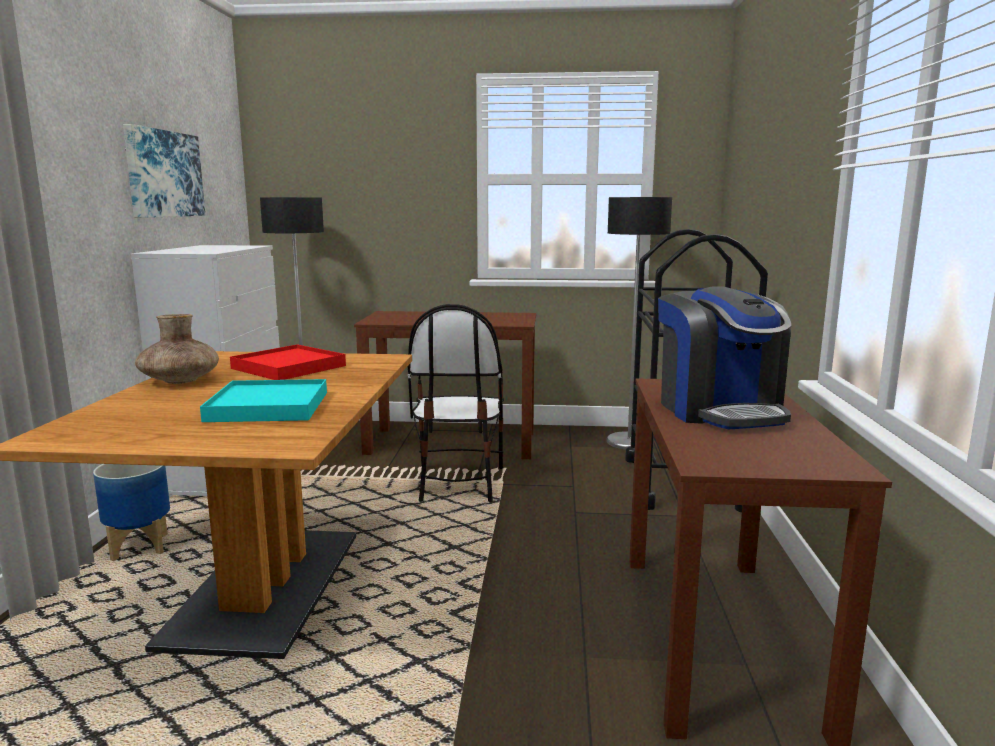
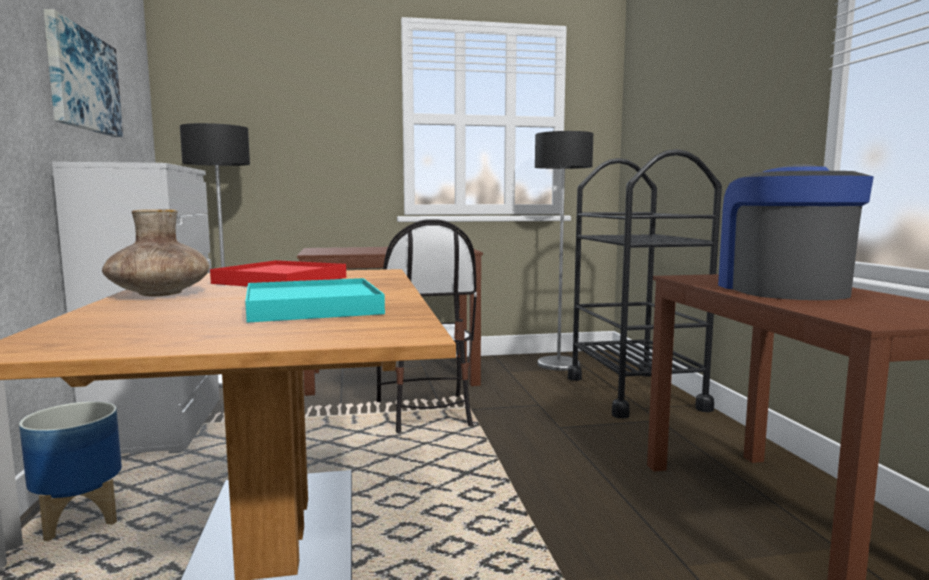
camera: 15 degrees left, 5 degrees down
(719, 410) = (781, 289): coffee machine -> coffee machine turned 150 degrees counterclockwise

